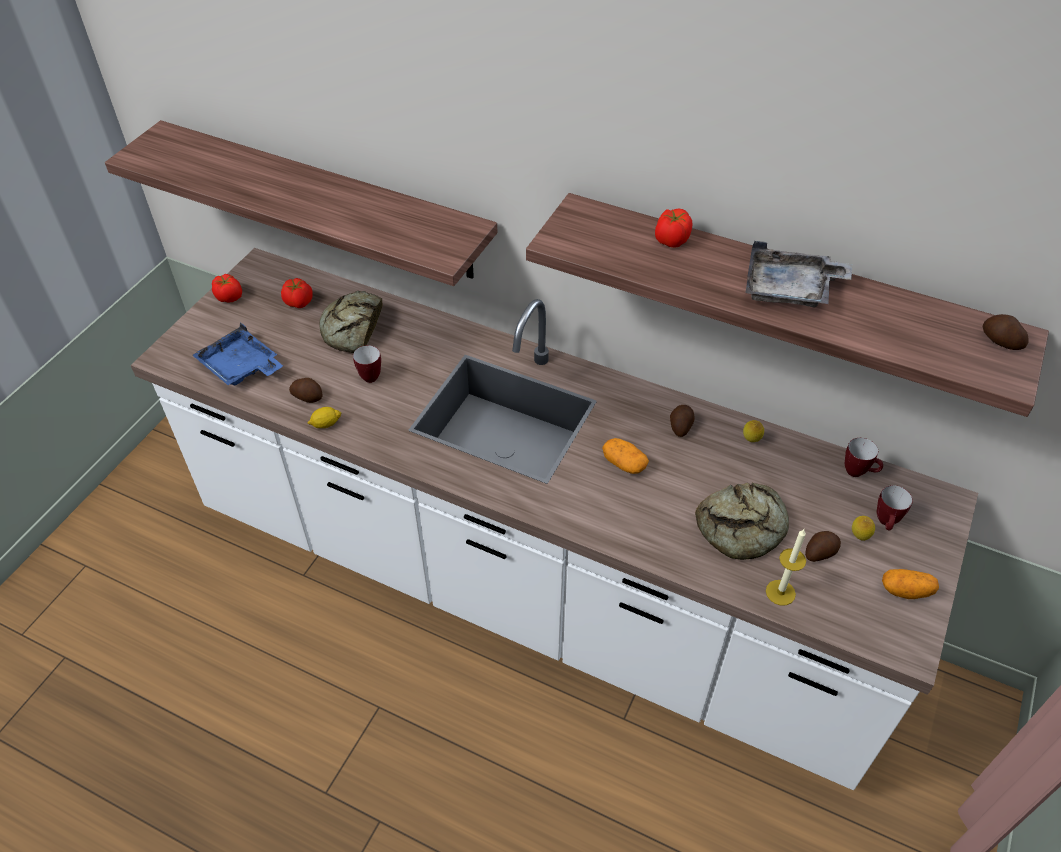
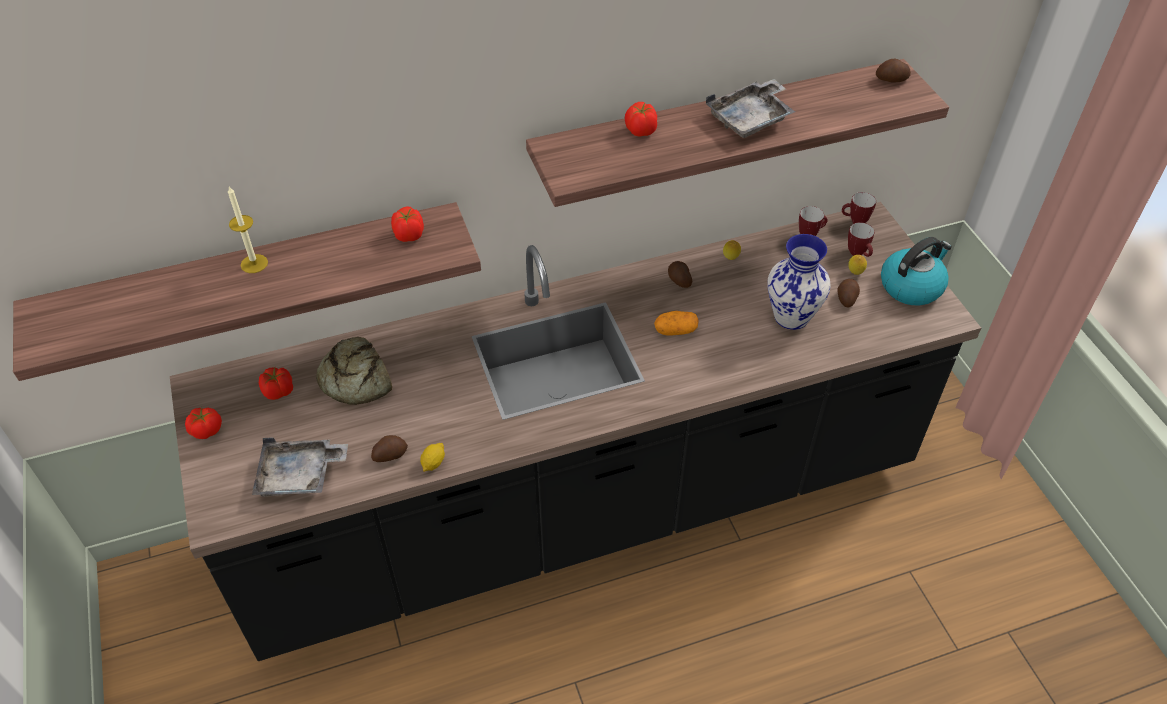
camera: 45 degrees left, 0 degrees up
(241, 367) = (300, 475): blue tray -> grey tray
(368, 376) = (417, 404): mug -> mug (854, 222)
(430, 225) = (408, 235): none -> tomato
(530, 586) = (583, 507): white counter -> black counter
(743, 527) = (791, 316): bread -> vase
(780, 592) = (855, 338): candle -> candle (254, 263)
(906, 590) = (911, 286): potato -> kettle

